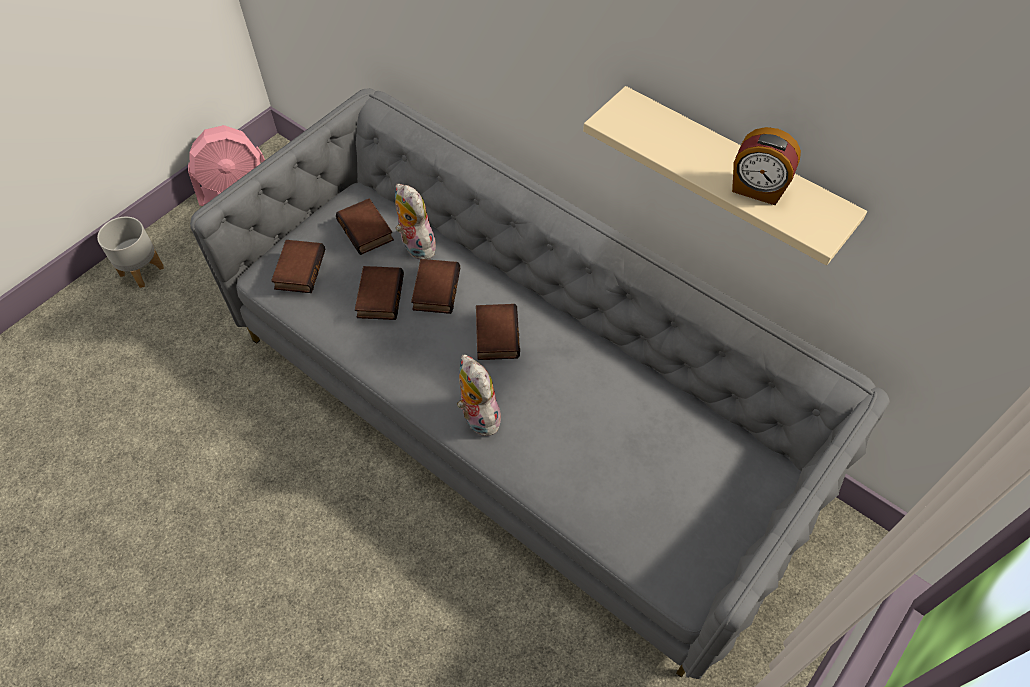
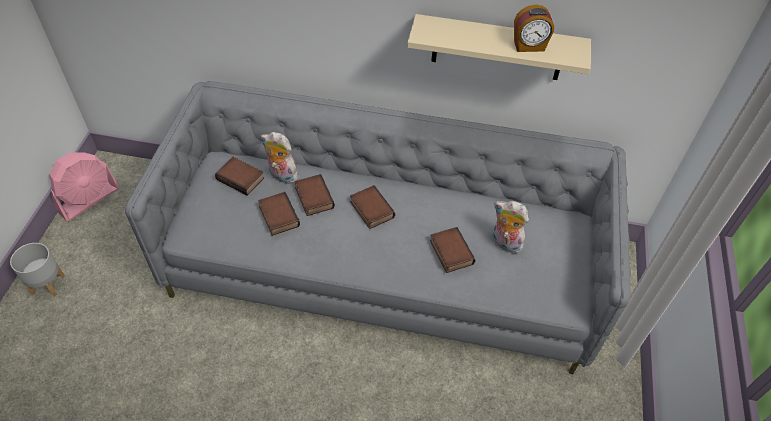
camera: 30 degrees left, 5 degrees down
(298, 269) = (208, 221): book -> book (450, 252)
(477, 416) = (390, 263): plush toy -> plush toy (504, 243)

